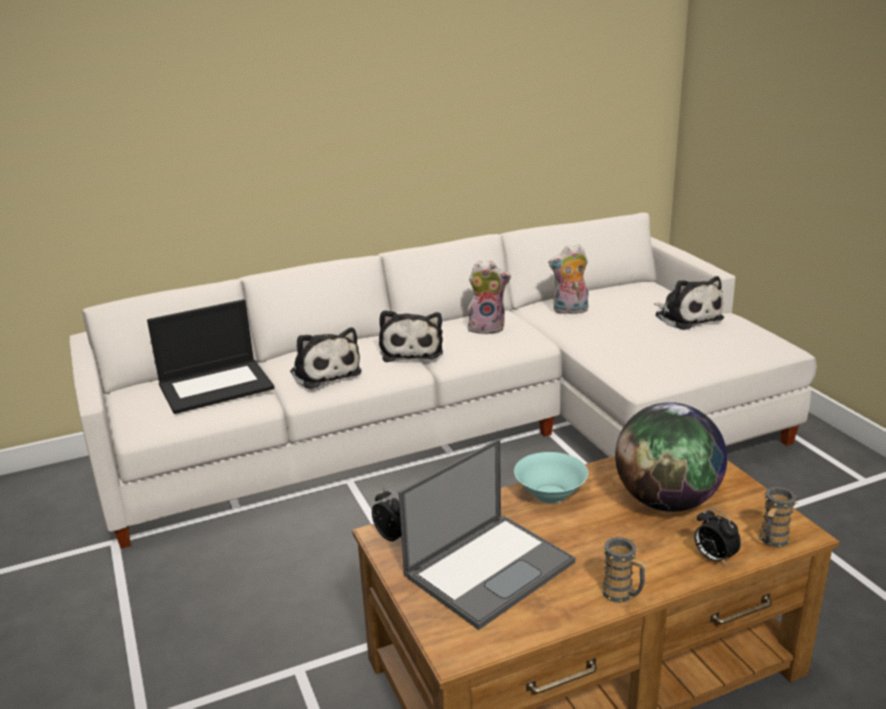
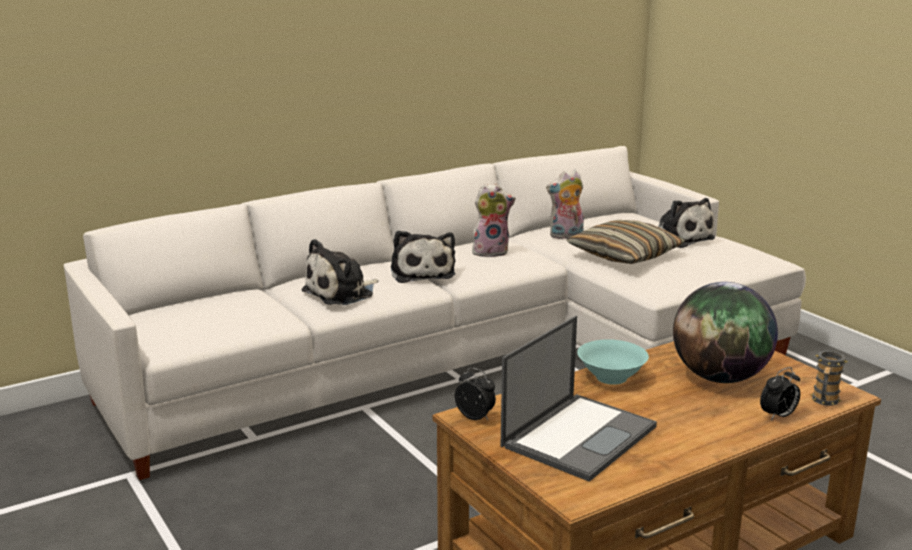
camera: 10 degrees left, 5 degrees down
(217, 385) = (234, 308): laptop -> none
(324, 372) = (342, 293): plush toy -> plush toy turned 90 degrees clockwise
(622, 336) = (625, 255): none -> pillow
(622, 595) = (709, 448): mug -> none
(713, 558) = (778, 416): alarm clock -> alarm clock turned 75 degrees counterclockwise

